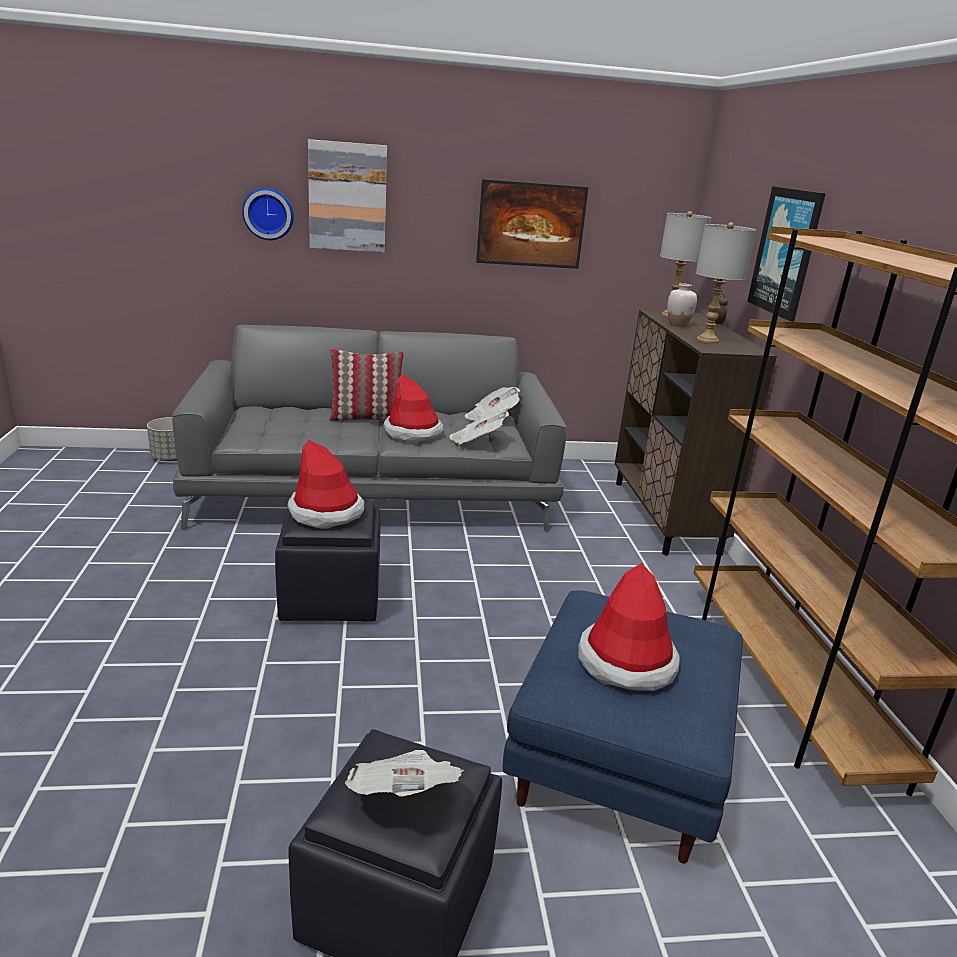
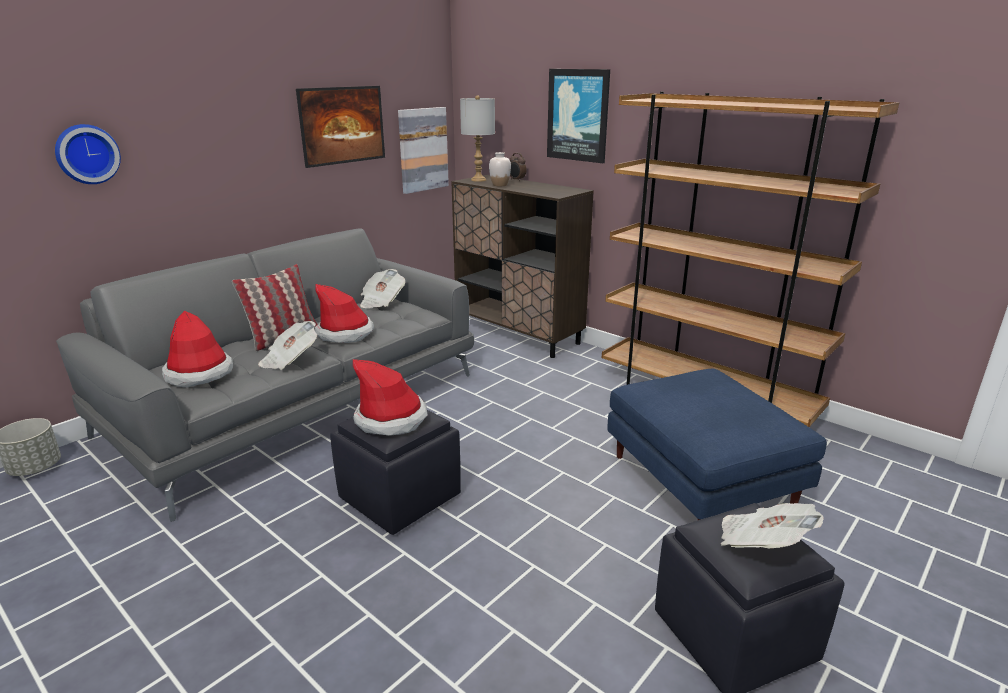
camera: 40 degrees left, 0 degrees up
(347, 197) = (172, 123): picture -> picture (423, 149)
(476, 441) = (401, 322): newspaper -> newspaper (290, 360)
(627, 662) = (716, 409): hat -> hat (199, 373)
(707, 340) = (539, 190): grey table lamp -> none

